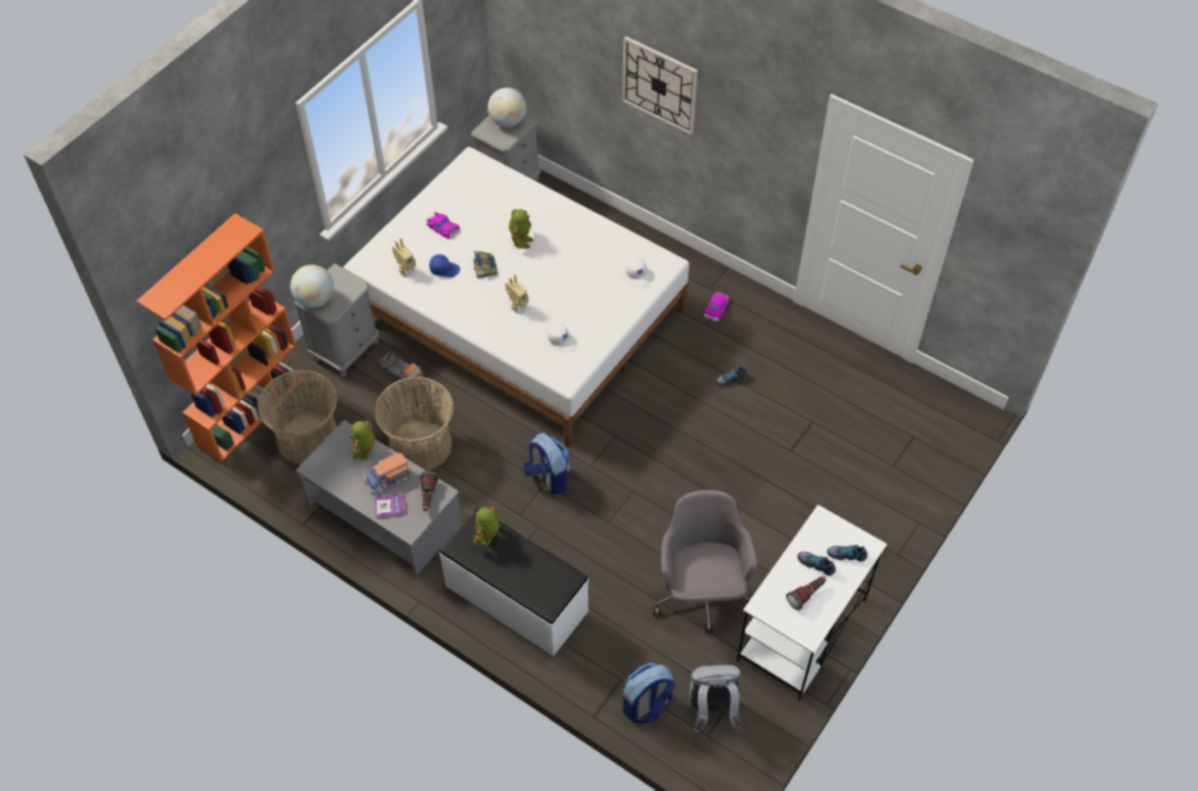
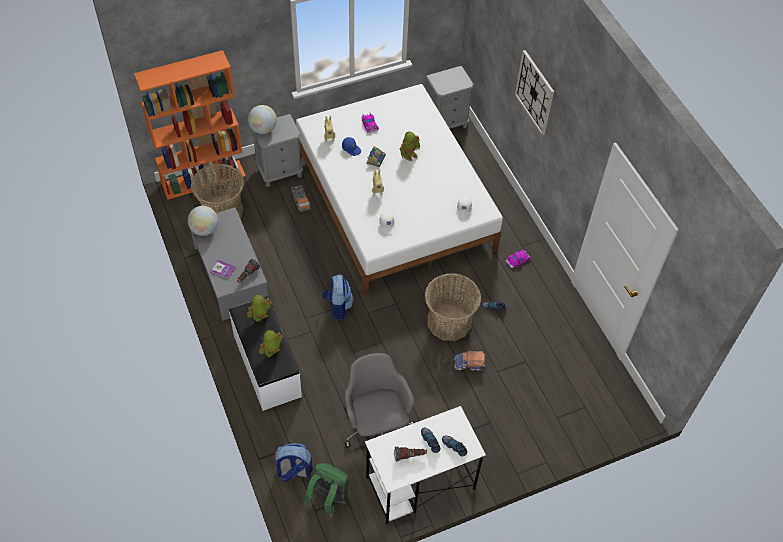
camera: 30 degrees right, 0 degrees up
(365, 451) = (233, 231): toy robot -> toy robot (272, 351)
(388, 478) = (234, 253): toy truck -> toy truck (469, 364)
(420, 445) = (280, 248): basket -> basket (449, 322)
(508, 121) = (453, 79): globe -> globe (204, 229)
(702, 593) = (376, 425): grey office chair -> grey office chair turned 45 degrees counterclockwise
(712, 711) = (328, 498): grey backpack -> green backpack

